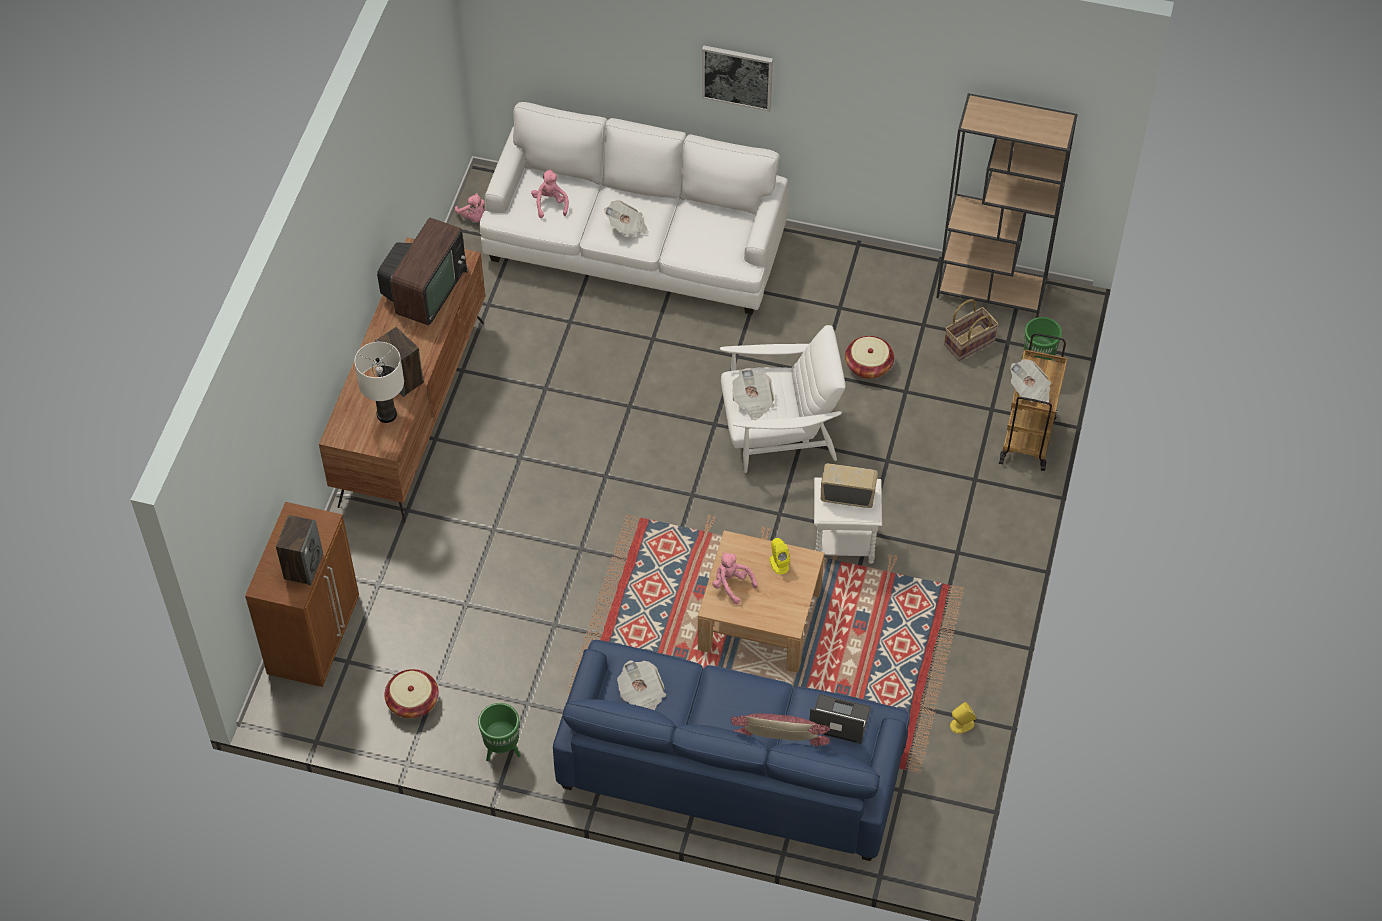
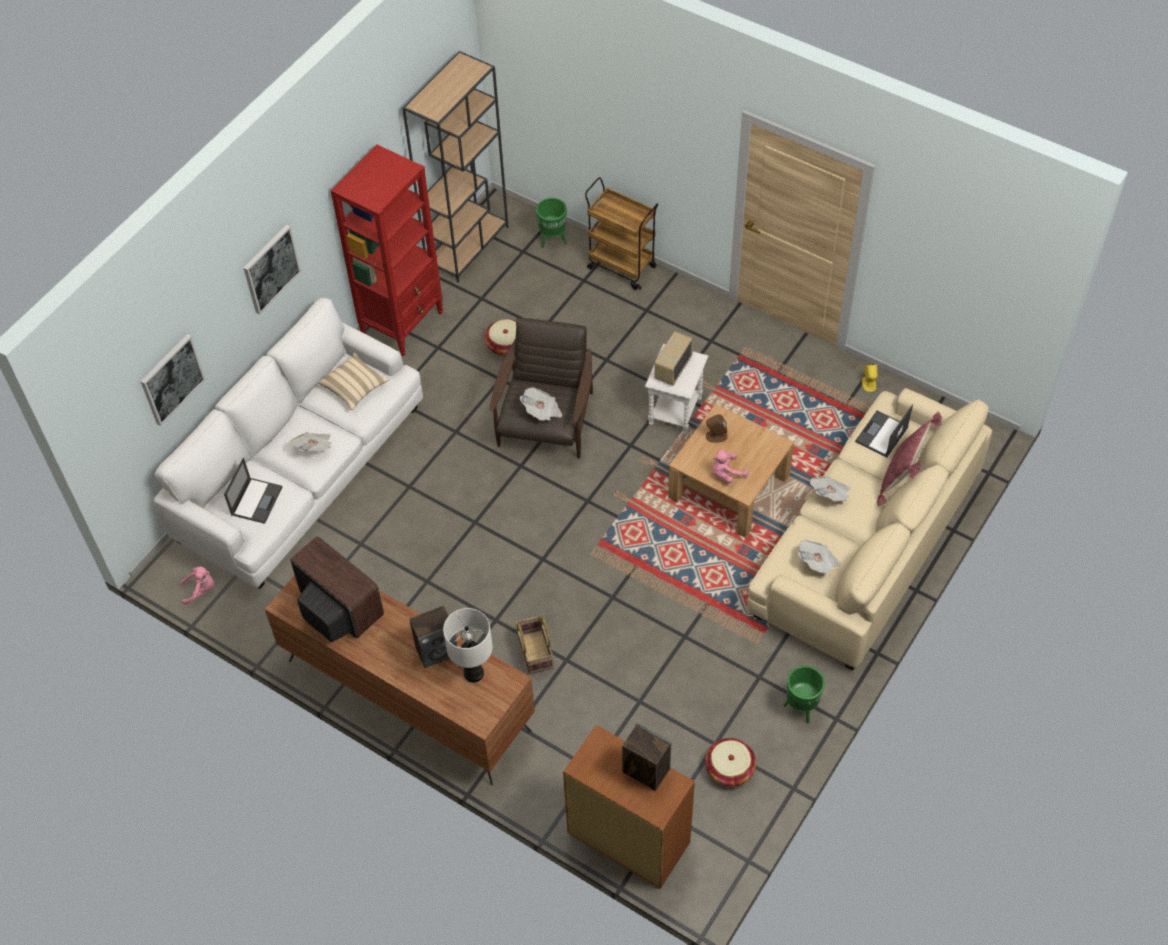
camera: 70 degrees left, 0 degrees up
(550, 204) = (256, 500): pink plush toy -> laptop
(581, 55) = (171, 379): none -> picture
(715, 234) = (354, 387): none -> beige pillow
(731, 768) = (865, 544): blue sofa -> beige sofa
(779, 430) = (546, 423): white armchair -> brown armchair
(779, 563) = (716, 436): yellow speaker -> brown speaker
(859, 268) = (403, 323): none -> red bookcase
(969, 342) = (512, 275): basket -> basket (534, 652)
(1030, 390) = (625, 220): newspaper -> newspaper (830, 494)

